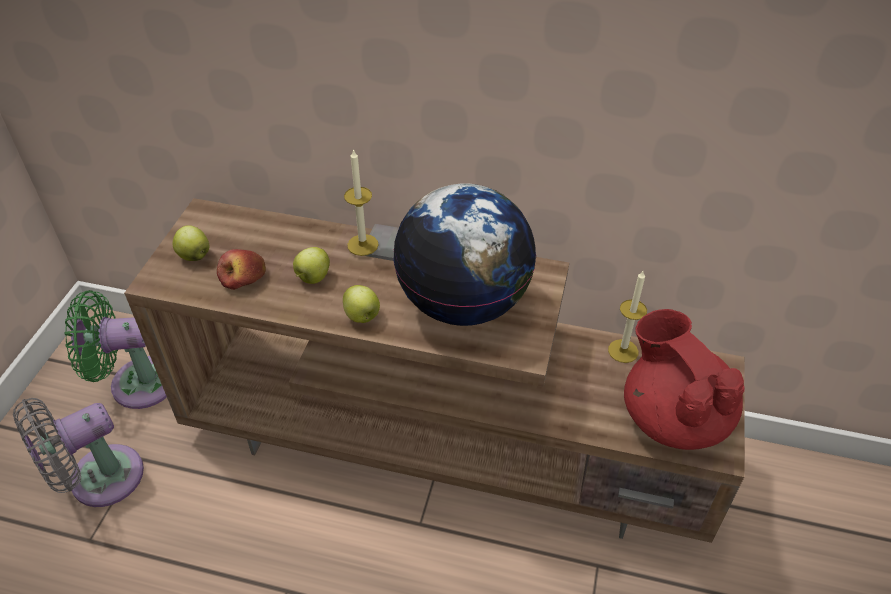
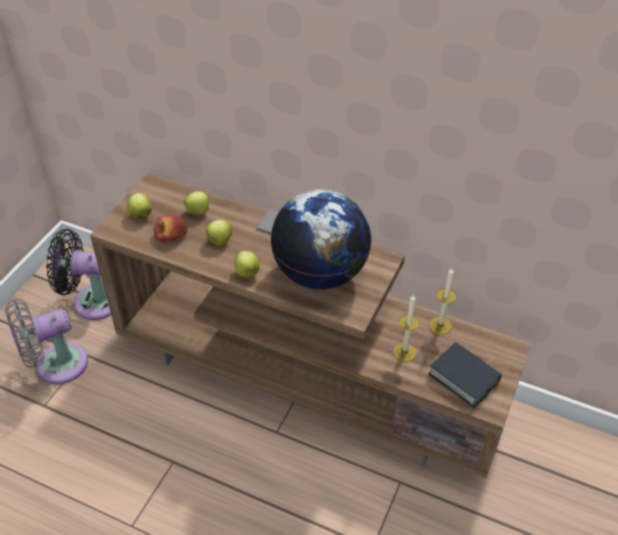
camera: 10 degrees right, 0 degrees up
(136, 383) = (92, 301): green fan -> black fan
(276, 241) = (199, 212): none -> apple
(363, 245) = (258, 222): candle -> candle (404, 352)
(673, 416) = (463, 378): red teapot -> book

